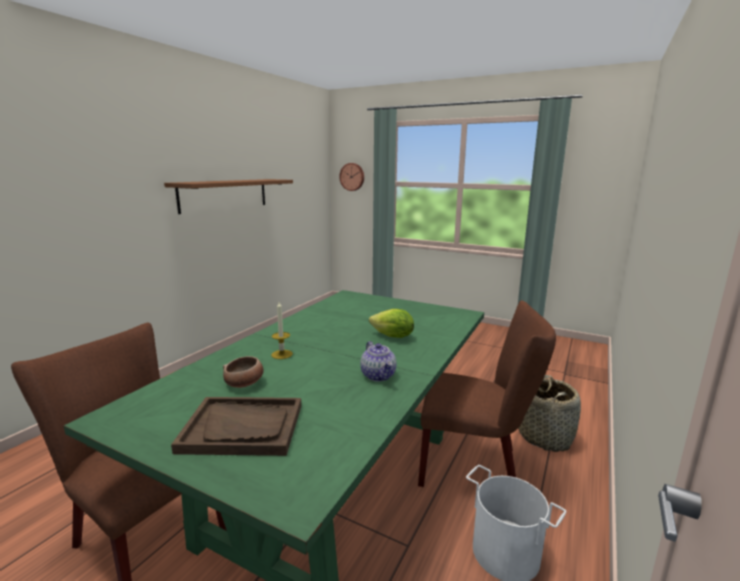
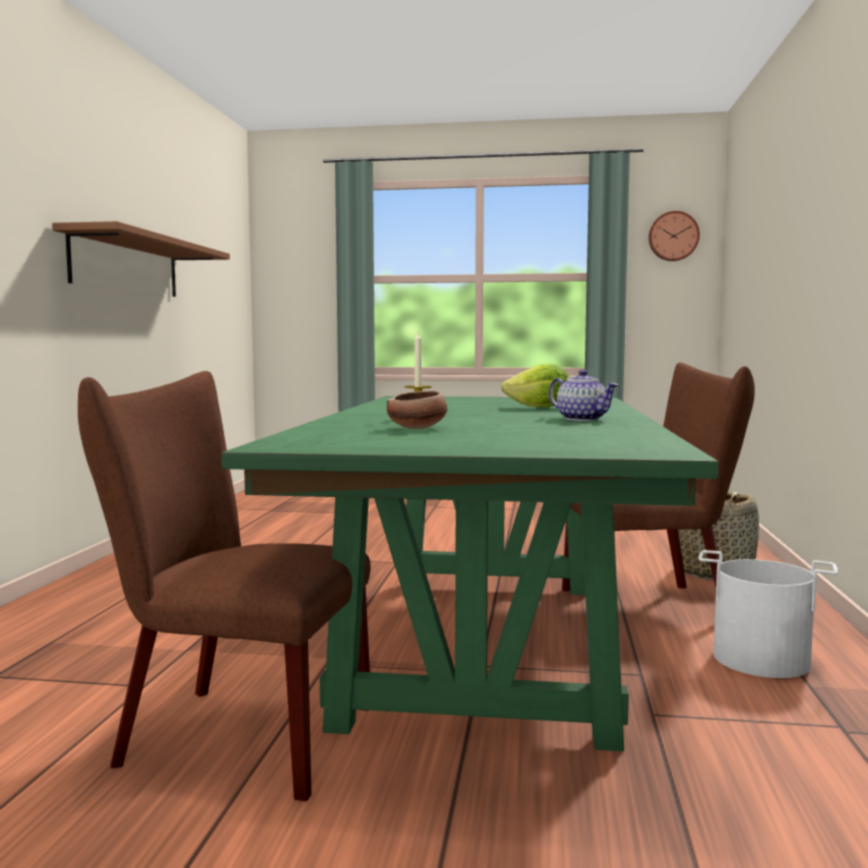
camera: 20 degrees left, 10 degrees down
(243, 428) = (492, 439): brown tray -> none
(352, 177) = (293, 271): wall clock -> wall clock (673, 236)

